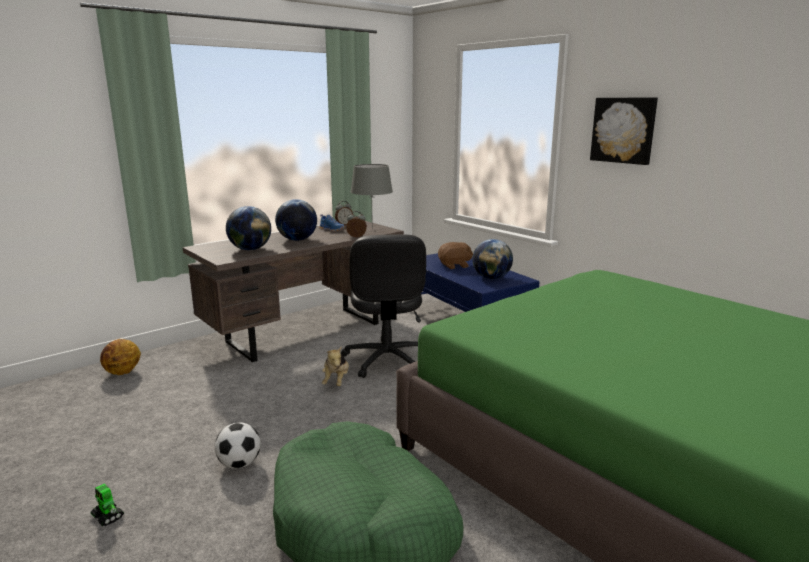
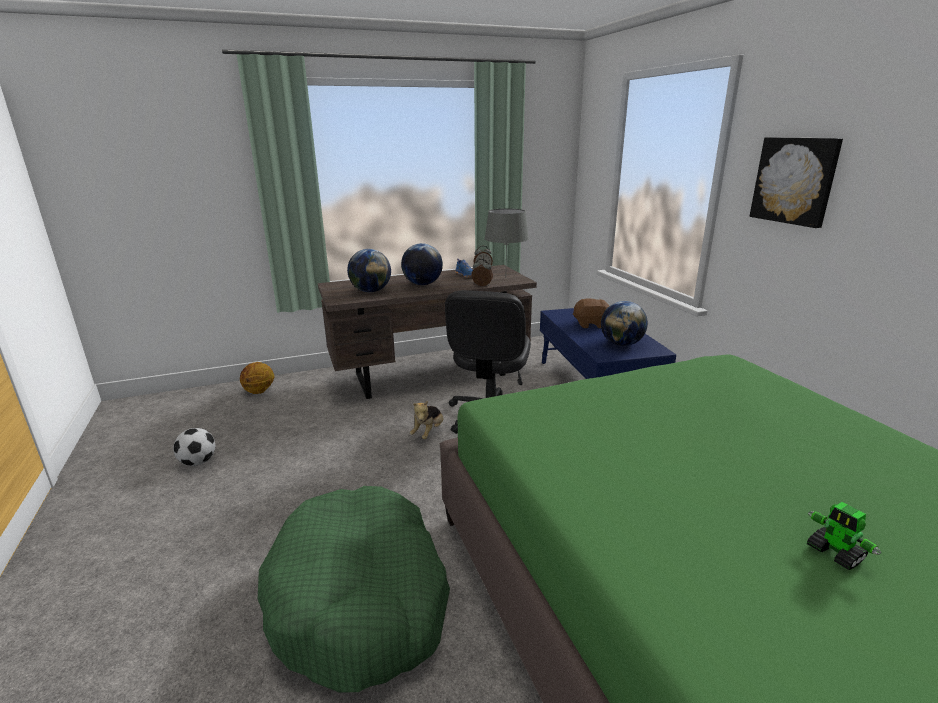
camera: 20 degrees right, 5 degrees up
(108, 517) = (166, 530): toy robot -> toy robot (835, 553)
(240, 464) = (294, 503): football -> football (198, 462)

